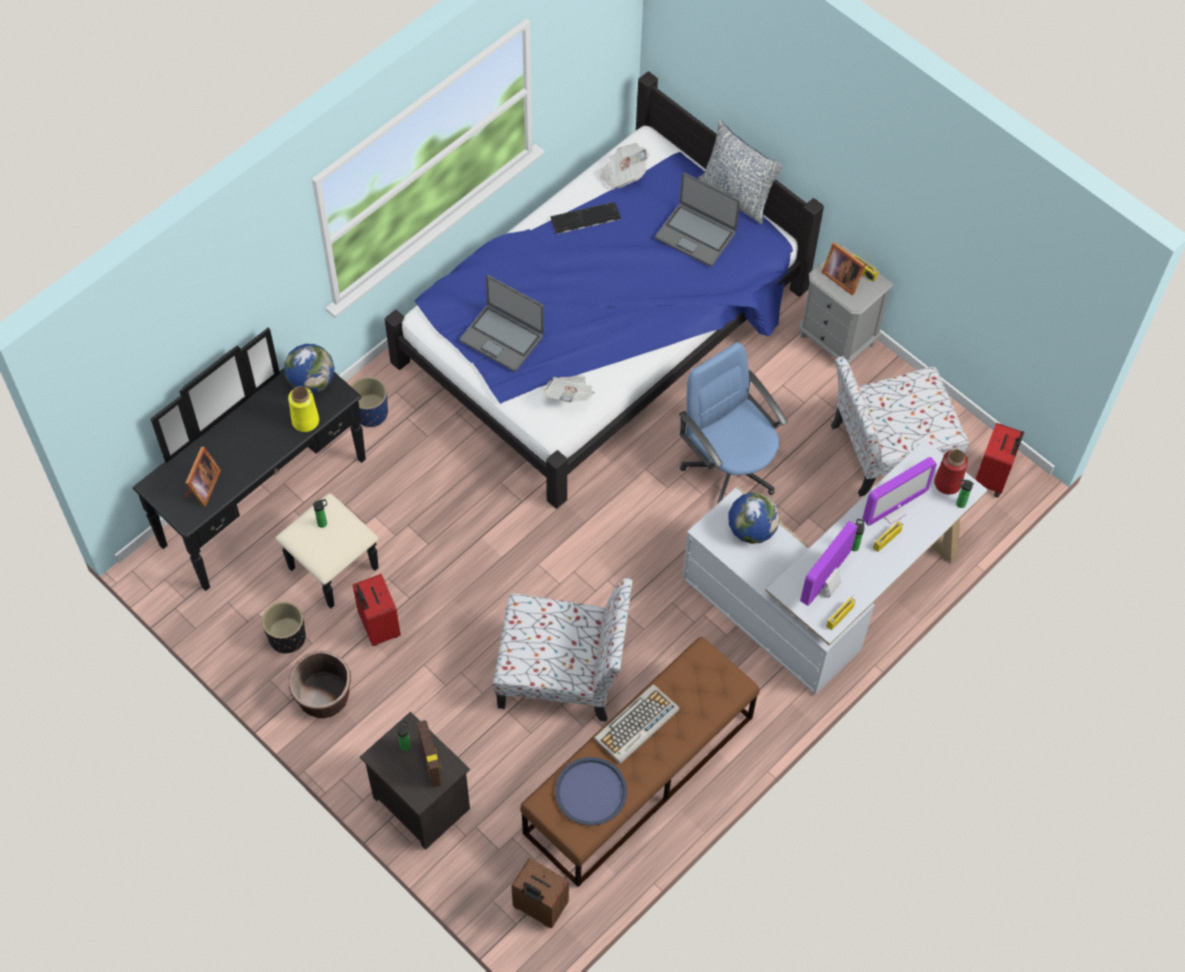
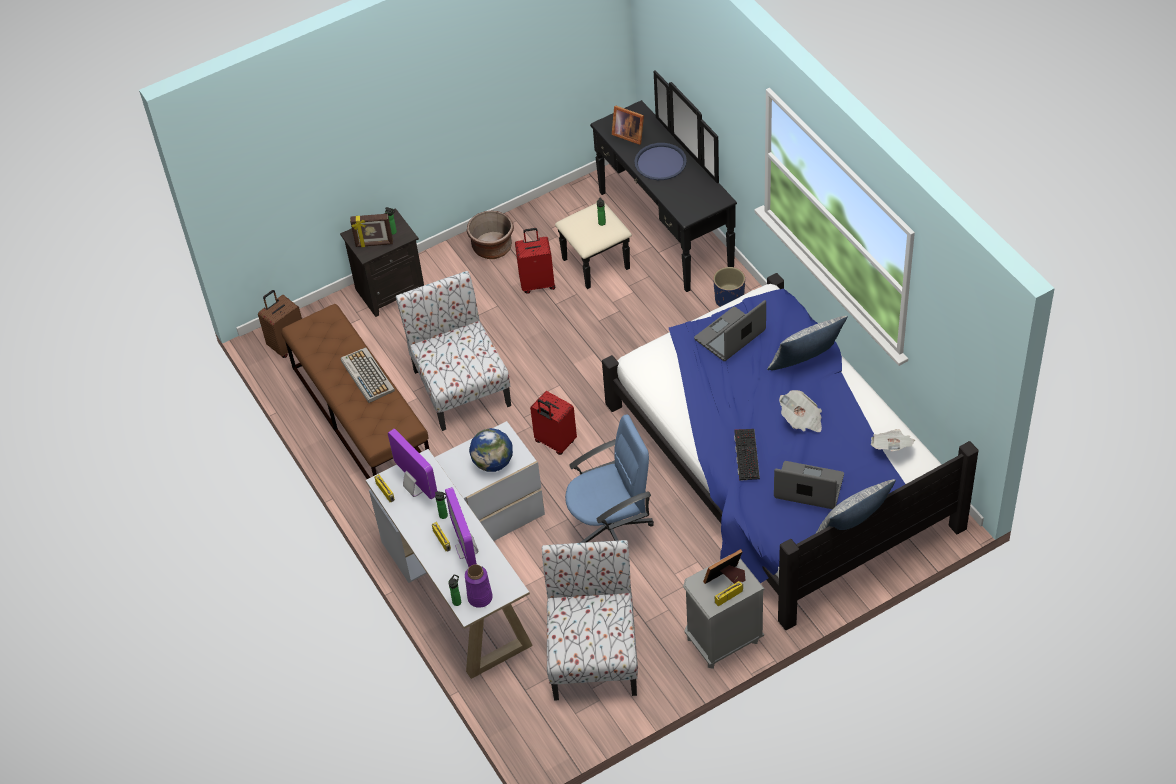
camera: 110 degrees right, 10 degrees down
(287, 637) = (546, 232): black planter -> none
(305, 421) = (669, 194): yellow vase -> none
(311, 382) = (704, 200): globe -> none
(526, 263) = (805, 363): none -> pillow
(562, 673) = (460, 385): chair -> chair turned 135 degrees clockwise
(570, 395) = (662, 372): newspaper -> newspaper (801, 420)
(585, 219) = (845, 412): keyboard -> keyboard (745, 454)
(591, 791) = (327, 341): blue tray -> blue tray (660, 162)
(696, 235) = (808, 487): laptop -> laptop turned 60 degrees clockwise
(948, 483) = (479, 597): red vase -> purple vase
(993, 478) = (539, 729): red suitcase -> red suitcase (554, 442)

